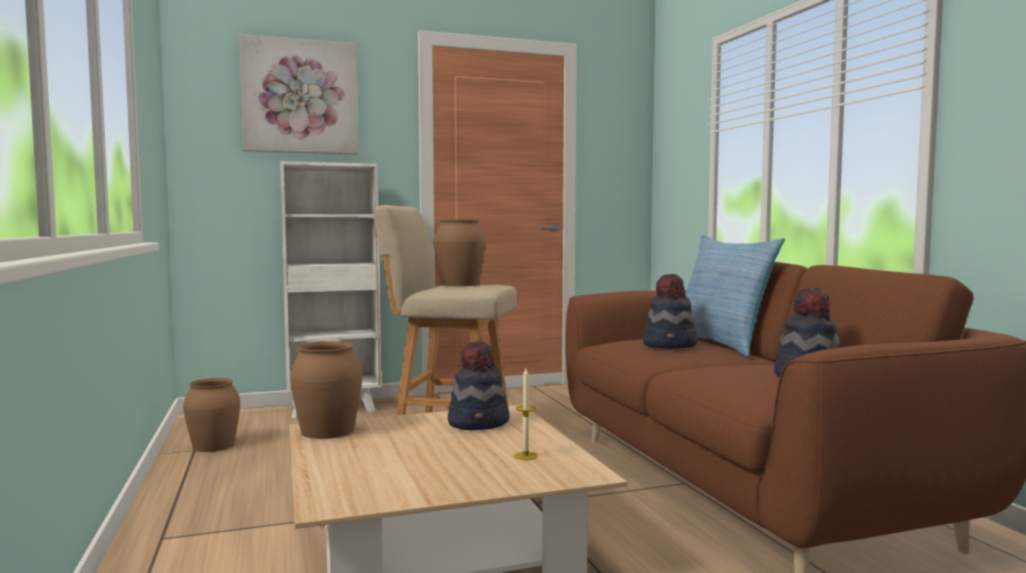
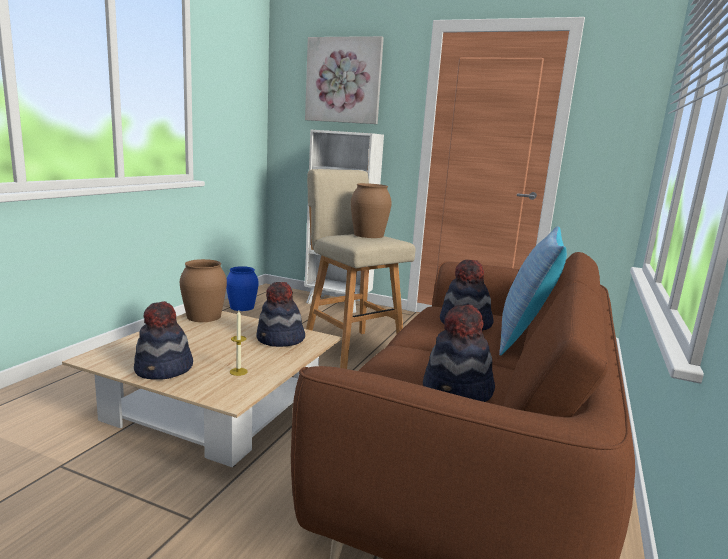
camera: 40 degrees right, 10 degrees up
(214, 445) = (242, 307): brown vase -> blue vase
(450, 481) = (164, 370): none -> hat

